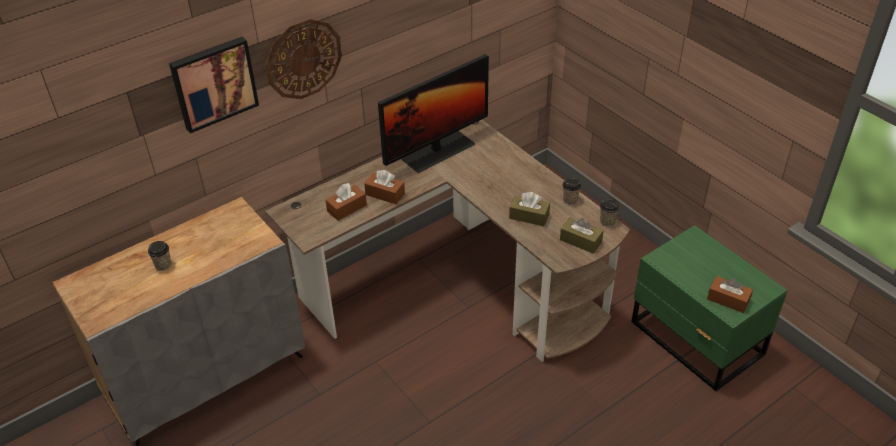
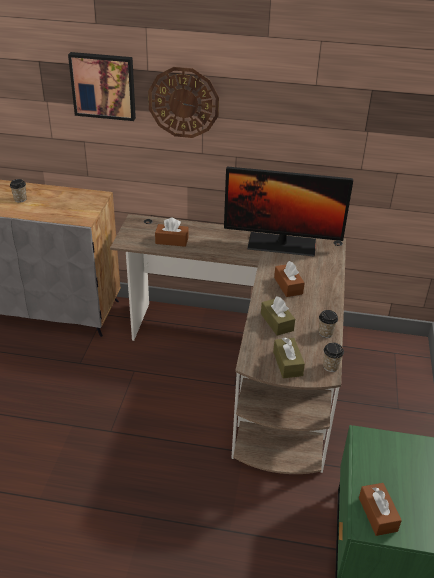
camera: 45 degrees right, 5 degrees down
(385, 194) = (206, 247): brown tissue box -> brown tissue box (288, 286)

